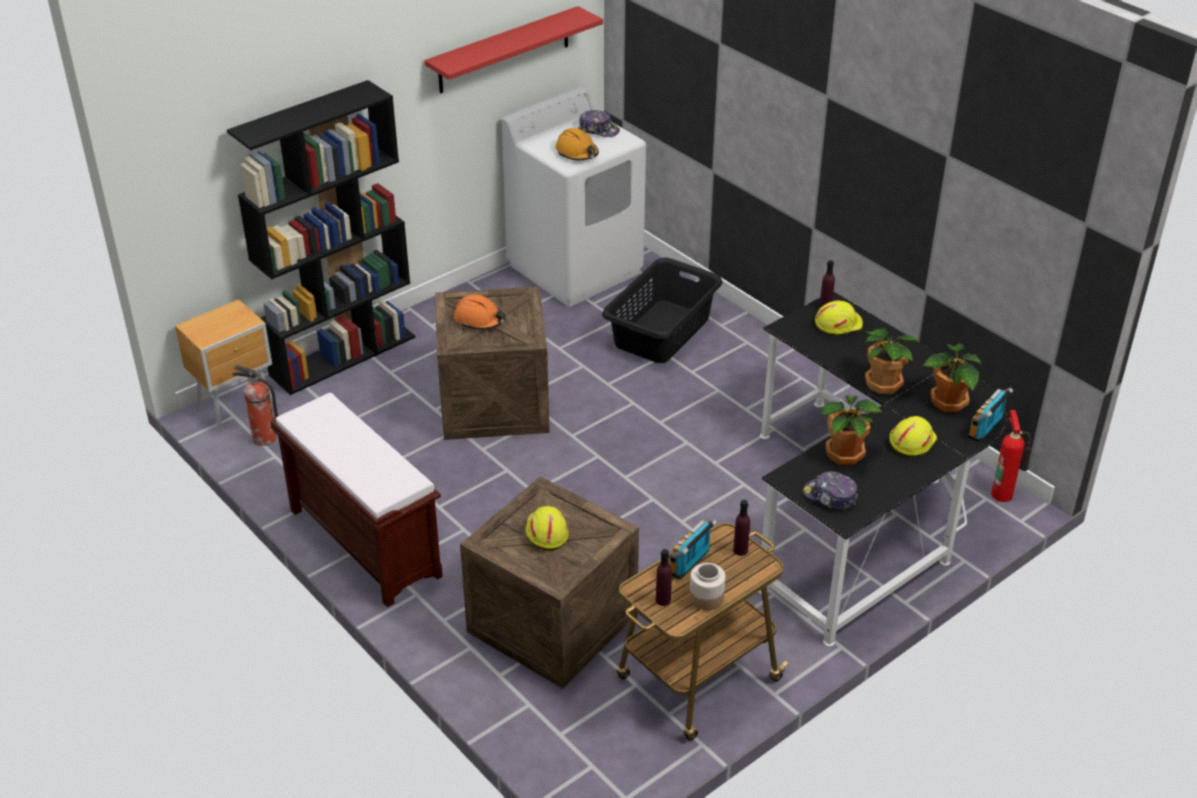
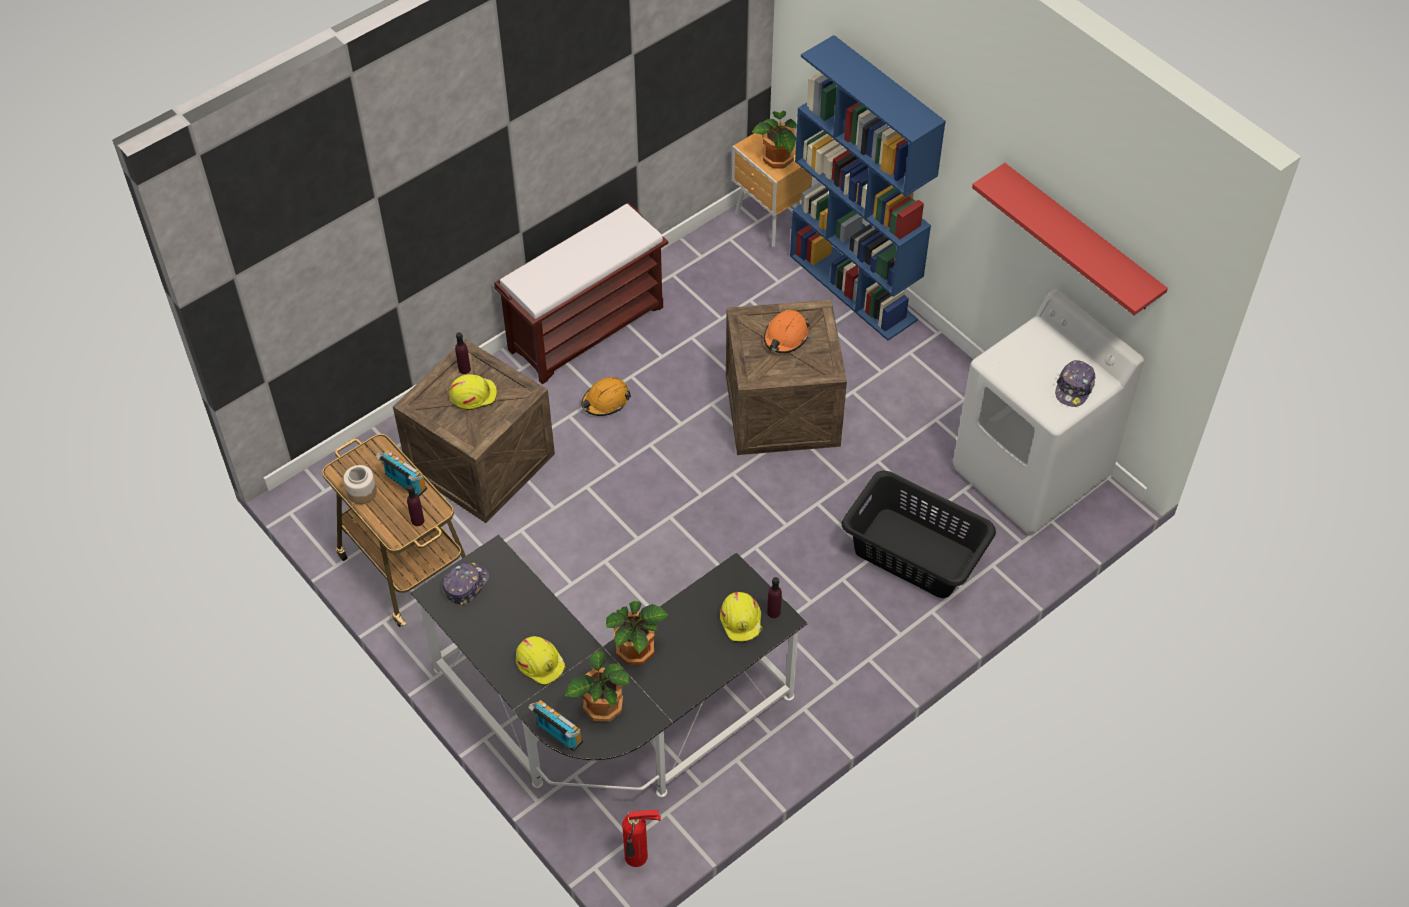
camera: 90 degrees right, 15 degrees up
(263, 438) = (726, 245): fire extinguisher -> none
(343, 355) = (854, 288): black bookcase -> blue bookcase
(577, 153) = (1018, 368): orange hard hat -> orange hard hat (605, 401)
(663, 600) = (364, 463): purple bottle -> purple bottle (464, 369)
(846, 454) = (525, 605): potted plant -> potted plant (777, 159)

